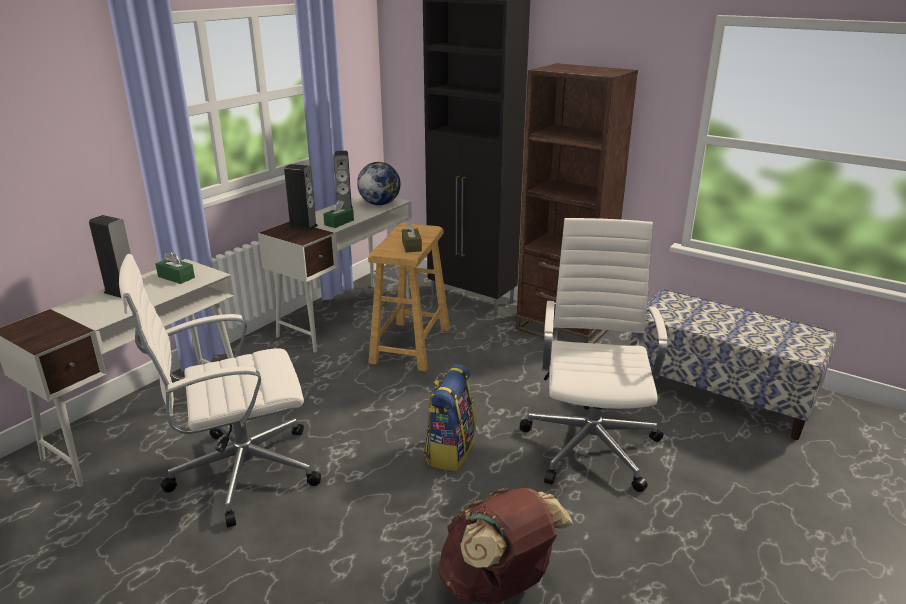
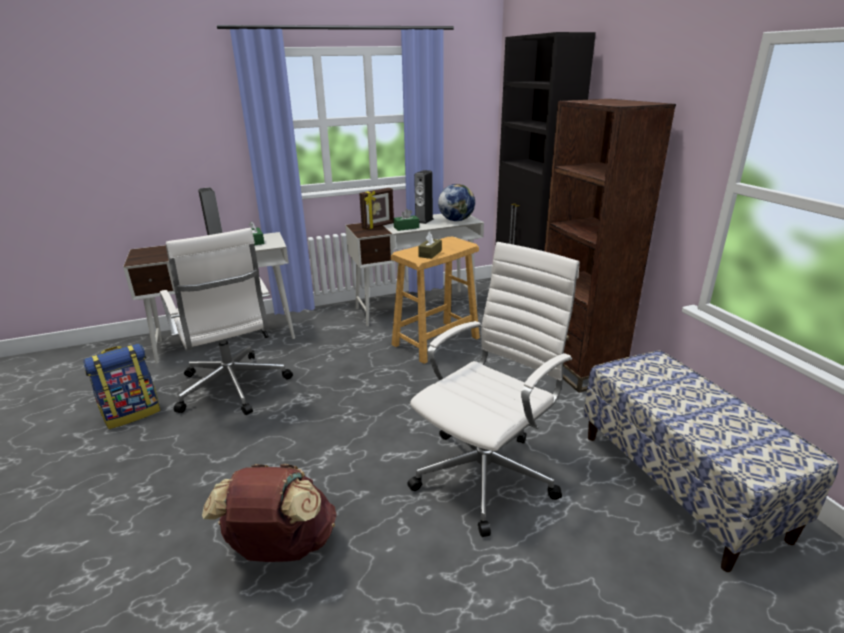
camera: 35 degrees right, 0 degrees up
(240, 472) = (233, 388): white office chair -> white office chair turned 135 degrees counterclockwise
(303, 227) = (378, 226): speaker -> picture frame
(449, 451) = (370, 429): backpack -> backpack (132, 413)

